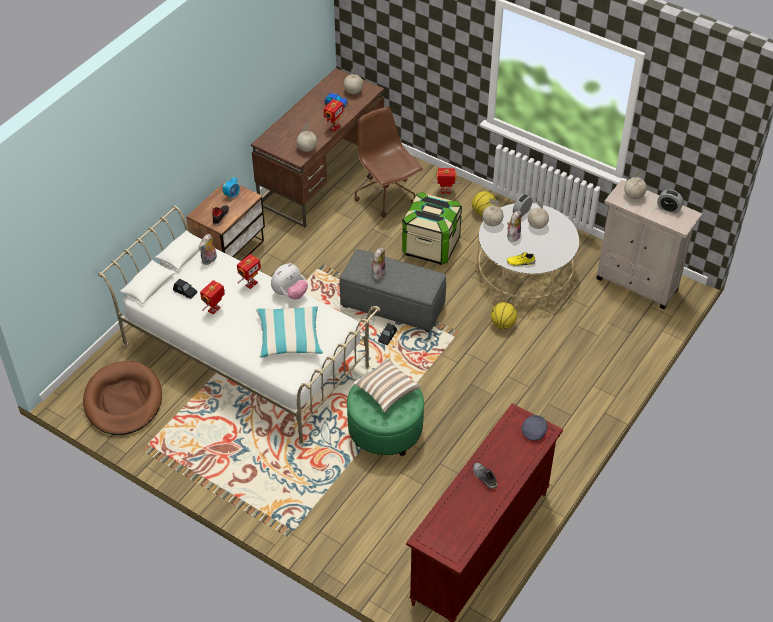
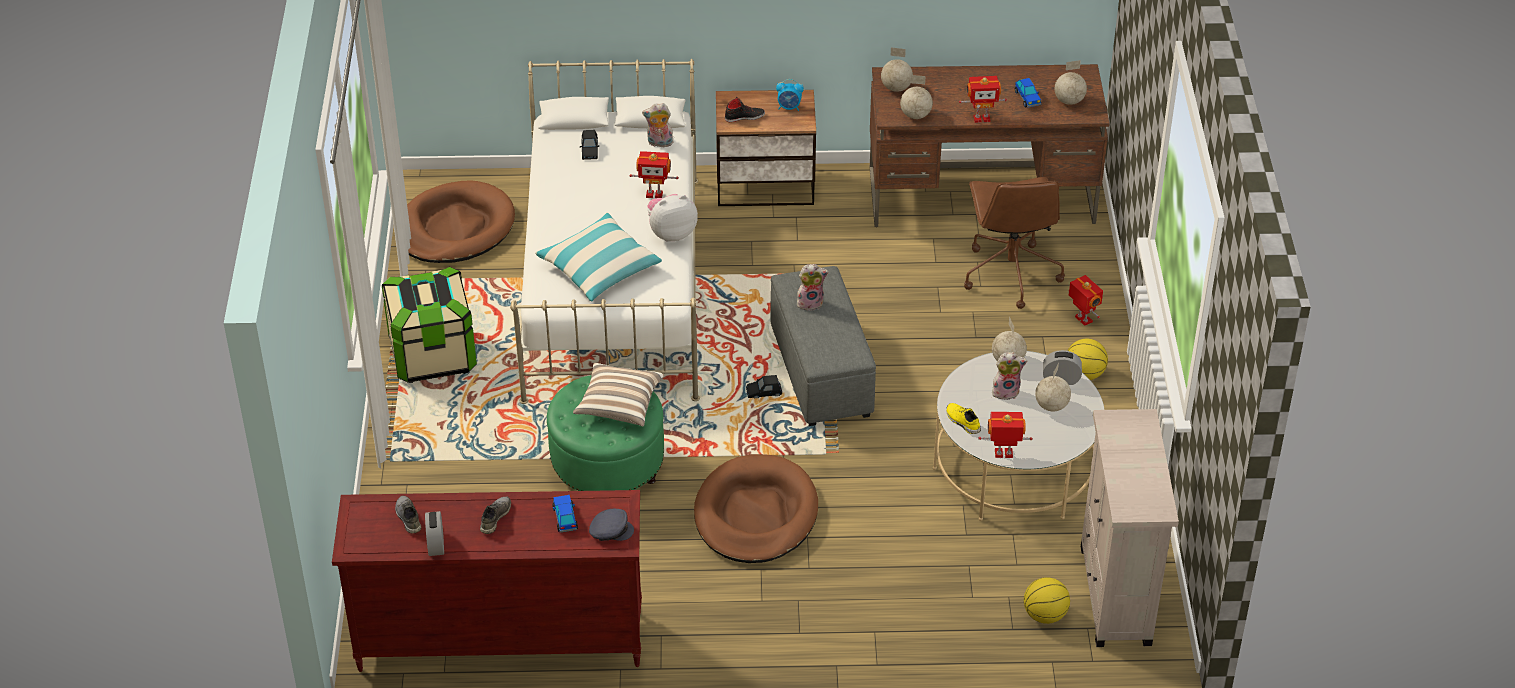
camera: 55 degrees right, 5 degrees down
(214, 310) = (584, 187): toy robot -> toy robot (1003, 454)
(290, 293) = (671, 233): plush toy -> plush toy turned 150 degrees clockwise
(387, 197) = (1010, 271): brown office chair -> brown office chair turned 150 degrees clockwise
(431, 246) = (964, 355): storage box -> storage box (433, 355)
(452, 518) = (407, 518): none -> grey shoe
(474, 388) = (755, 514): none -> brown dog bed
(502, 324) = (895, 490): basketball -> basketball (1044, 615)
(509, 446) = (565, 518): none -> toy car
(634, 196) = (1135, 435): globe -> globe (896, 88)
(668, 208) = (1149, 481): alarm clock -> alarm clock (436, 545)

